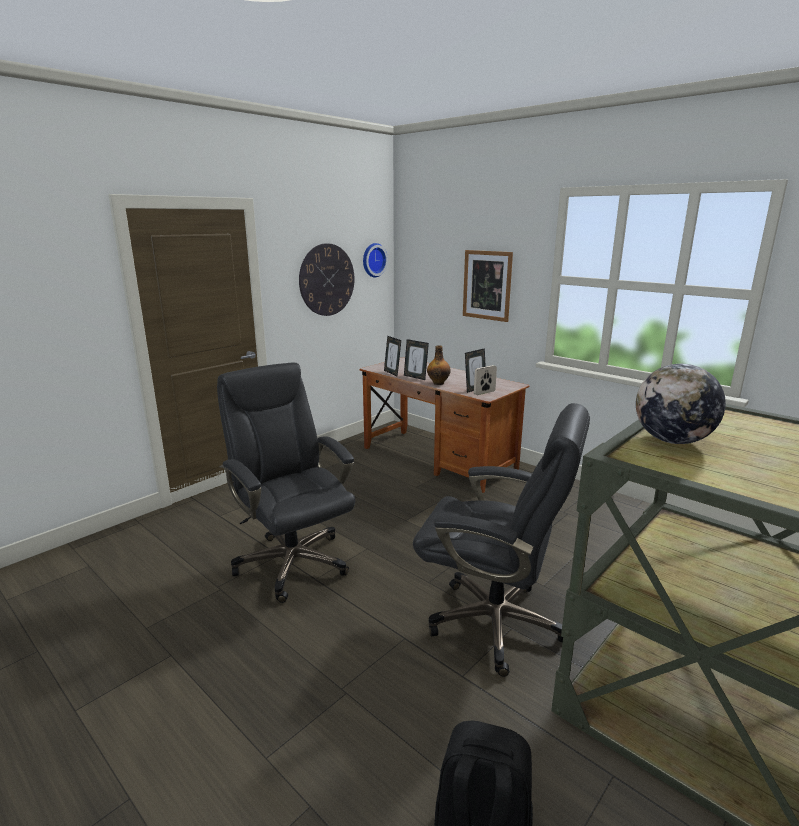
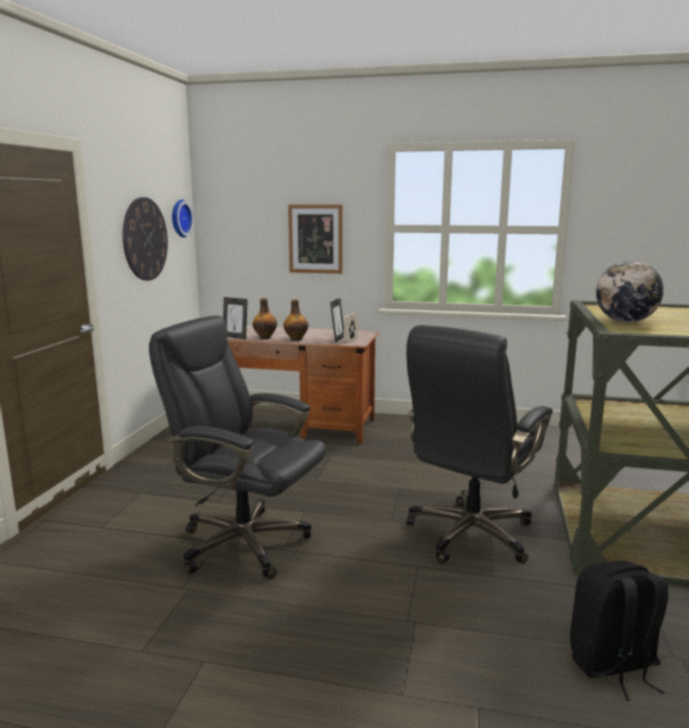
camera: 30 degrees left, 5 degrees down
(415, 377) = (265, 337): picture frame -> bottle
(491, 622) = (472, 532): black office chair -> black office chair turned 135 degrees clockwise

